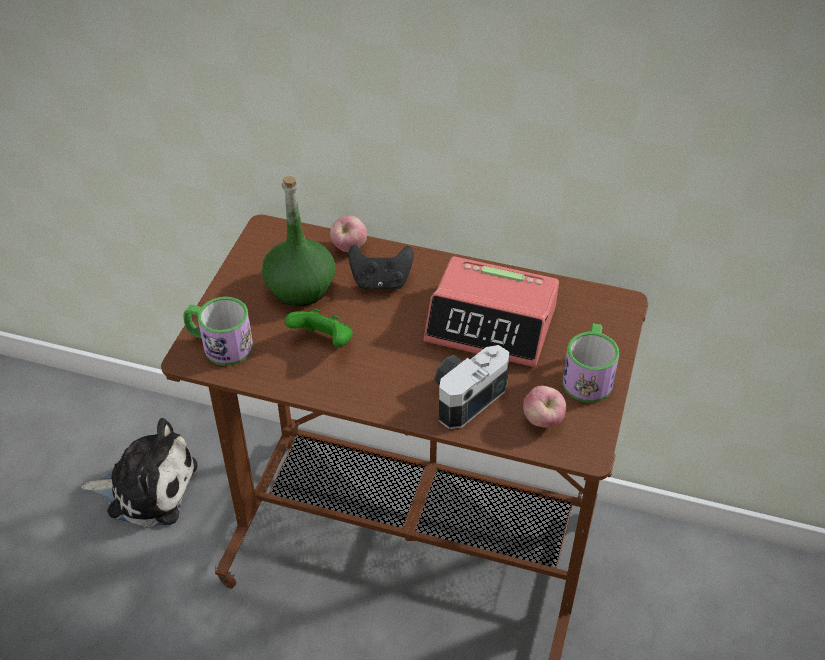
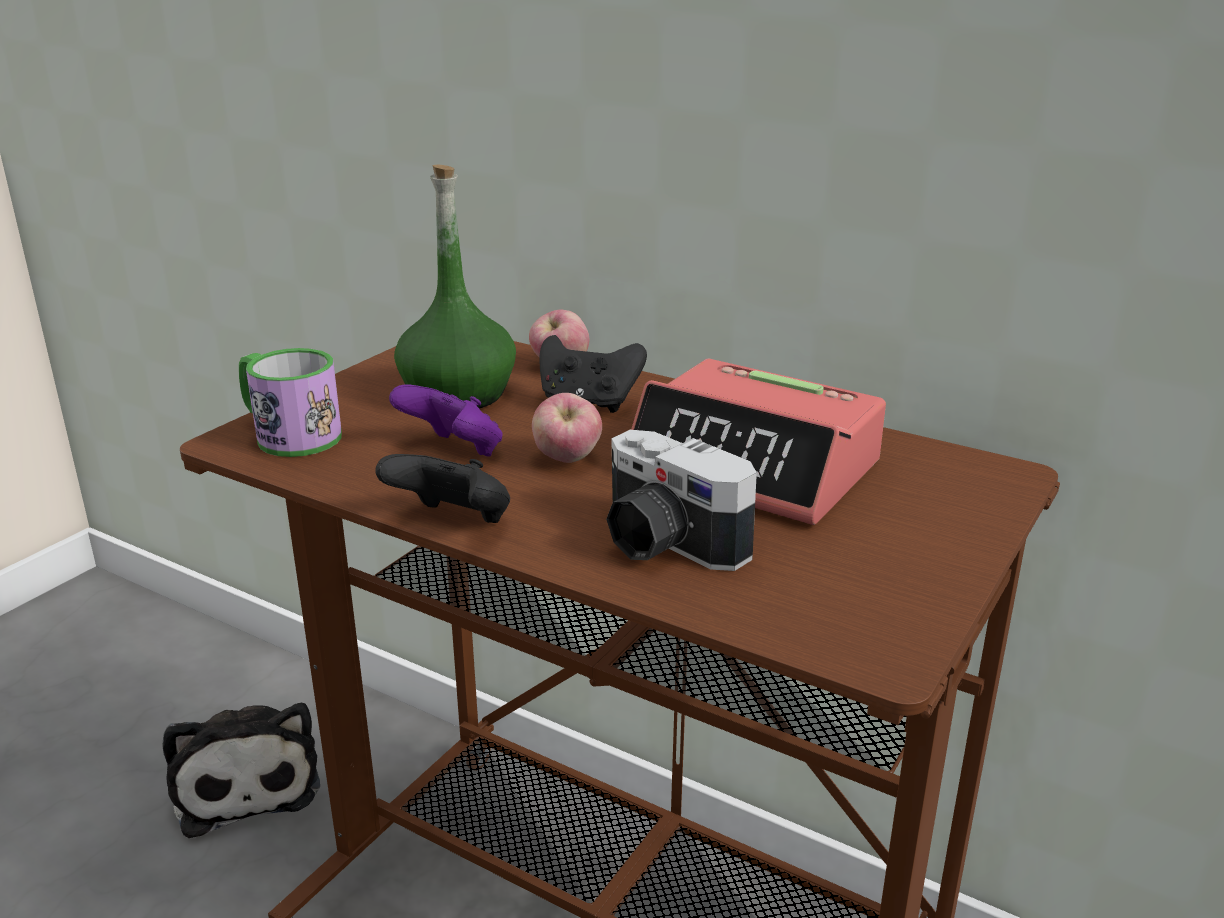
camera: 15 degrees right, 20 degrees down
(147, 487) = (246, 782): plush toy -> plush toy turned 45 degrees clockwise
(324, 342) = (454, 452): green game controller -> purple game controller
(351, 401) = (453, 523): none -> black game controller
(464, 395) = (664, 544): camera -> camera turned 105 degrees counterclockwise
(542, 420) = (803, 599): apple -> apple (567, 460)
(588, 375) = (917, 552): mug -> none

